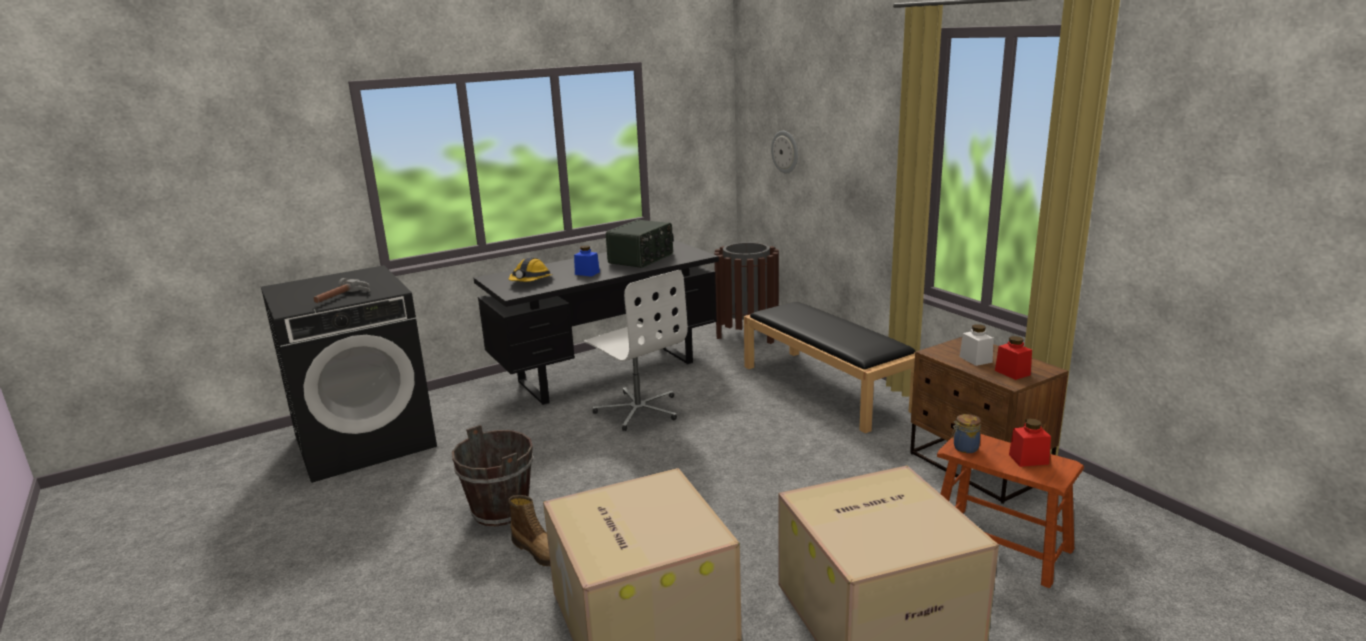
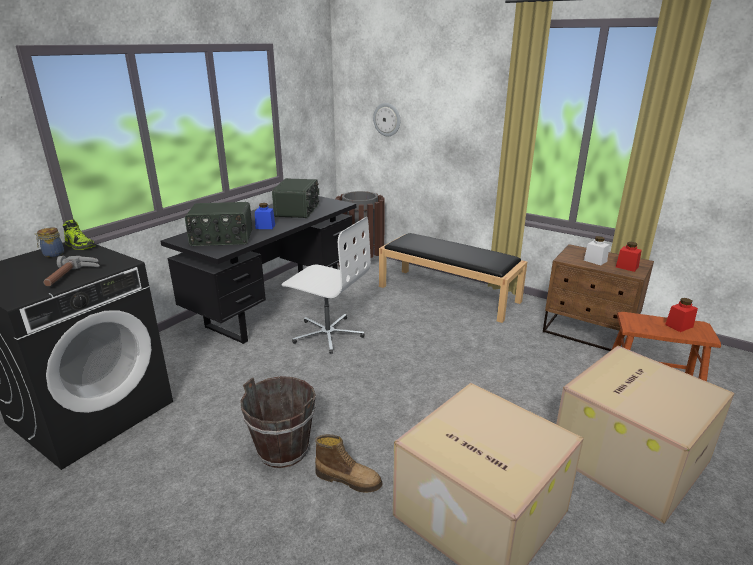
camera: 25 degrees left, 5 degrees up
(377, 272) = (80, 246): none -> shoe
(530, 281) = (222, 239): hard hat -> radio
(964, 448) = (636, 325): jar -> jar (53, 254)

